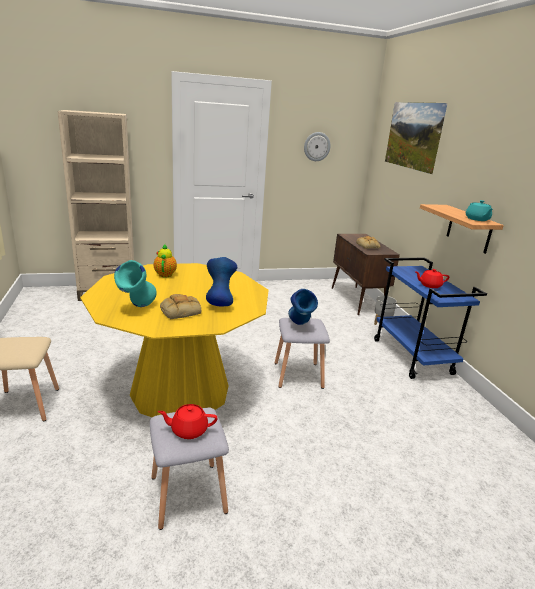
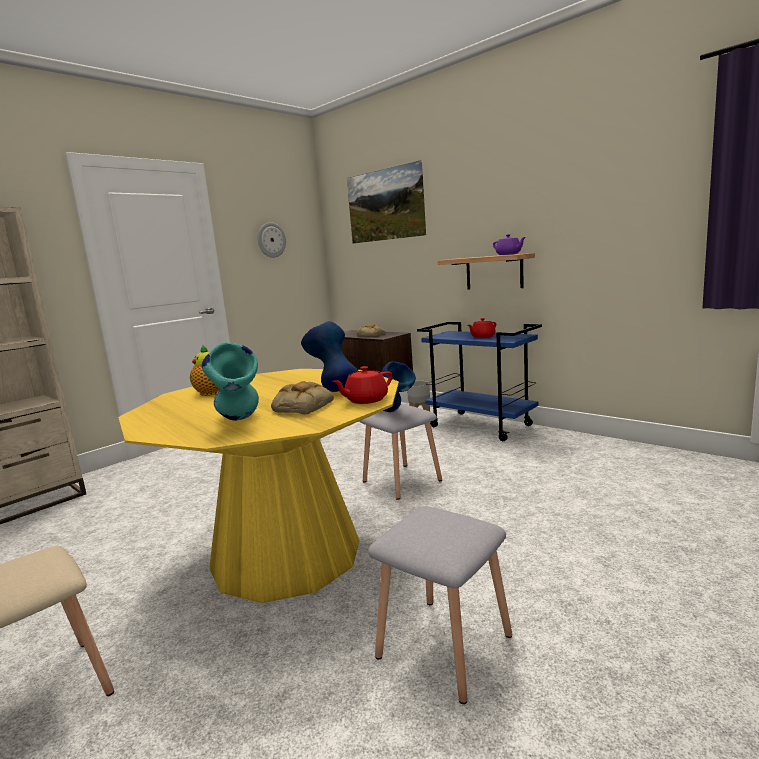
camera: 30 degrees left, 10 degrees down
(188, 430) = (443, 531): red teapot -> red teapot (365, 400)
(477, 219) = (509, 254): turquoise teapot -> purple teapot

